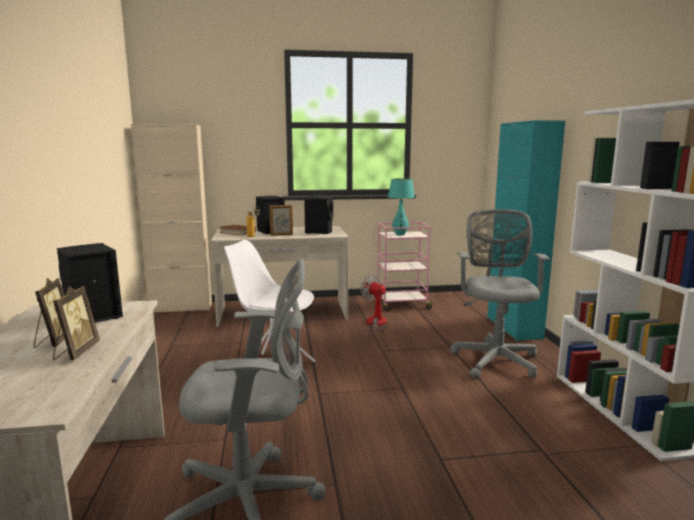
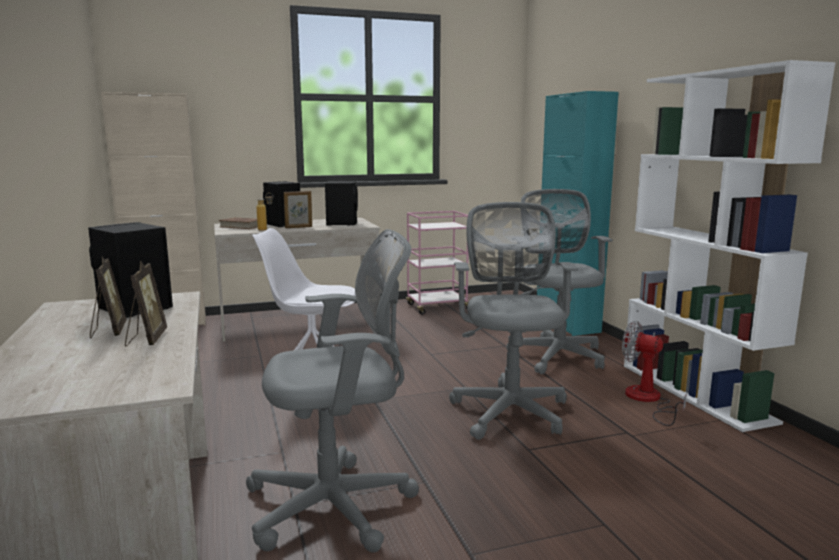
camera: 10 degrees left, 0 degrees up
(375, 324) = (414, 329): fan -> fan (648, 400)
(400, 234) = (434, 225): turquoise table lamp -> none
(435, 414) = (510, 409): none -> grey office chair

